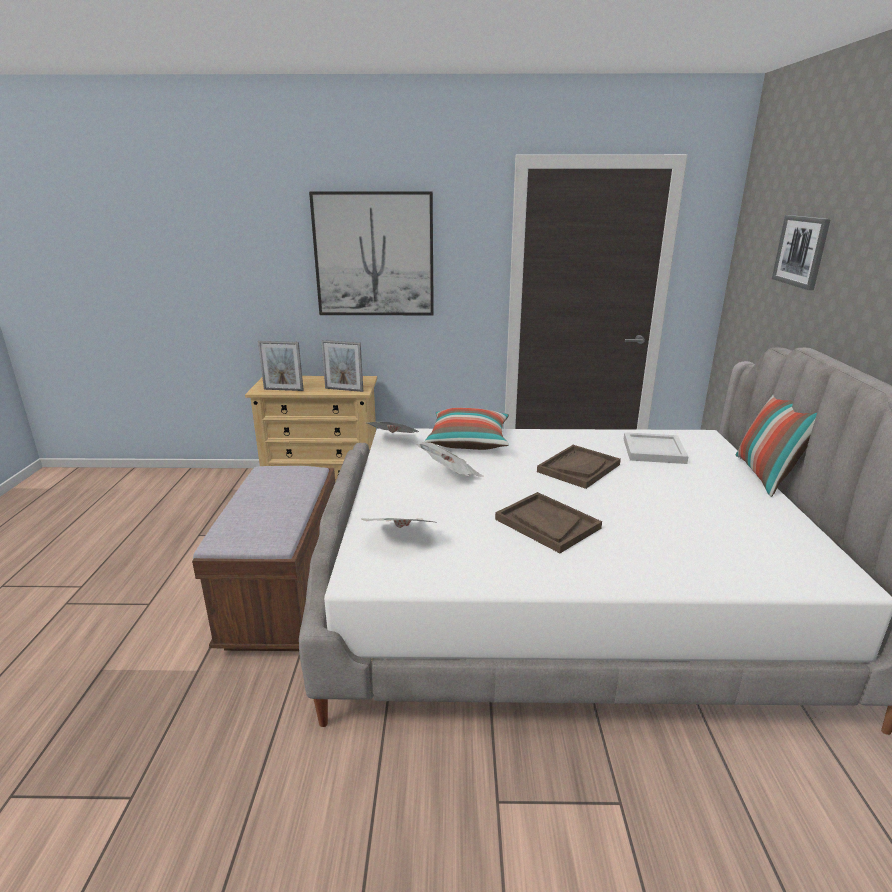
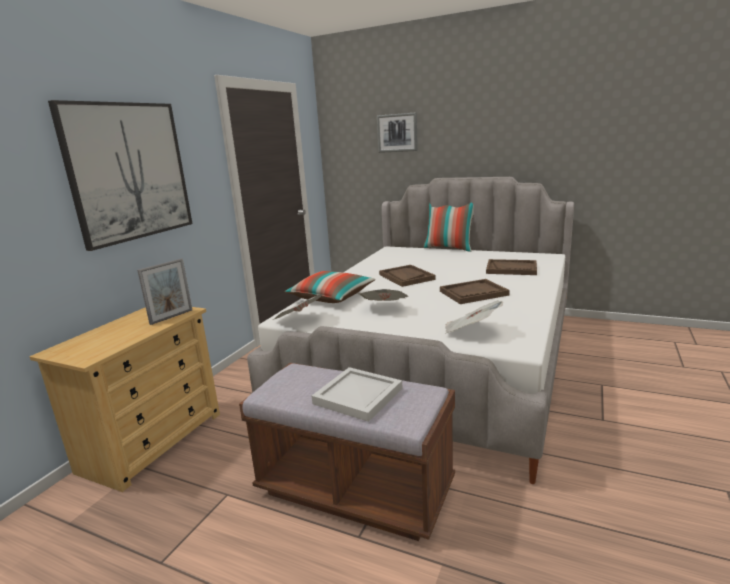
camera: 65 degrees left, 5 degrees down
(283, 389) = (113, 345): picture frame -> none
(652, 450) = (398, 260): white tray -> white tray (356, 396)
(705, 544) = (511, 269): none -> brown tray

